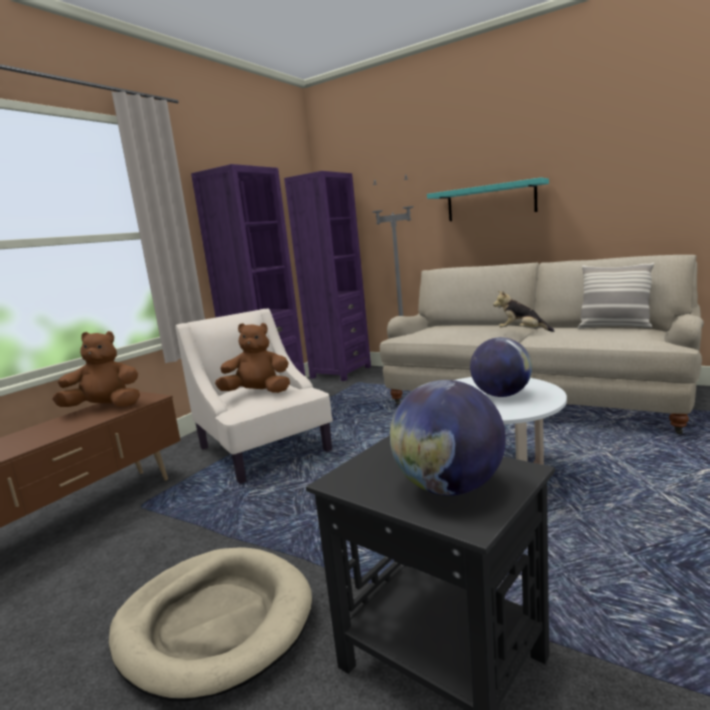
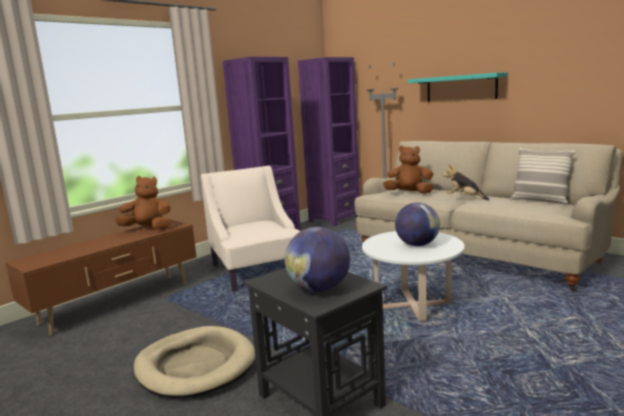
camera: 10 degrees right, 0 degrees up
(258, 393) = (253, 228): brown plush toy -> brown plush toy (409, 193)

